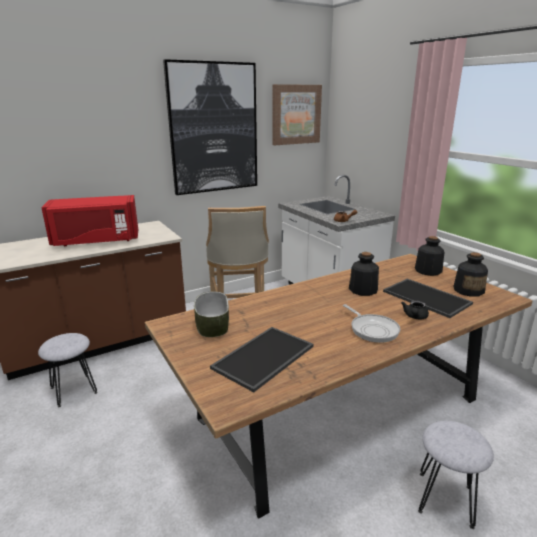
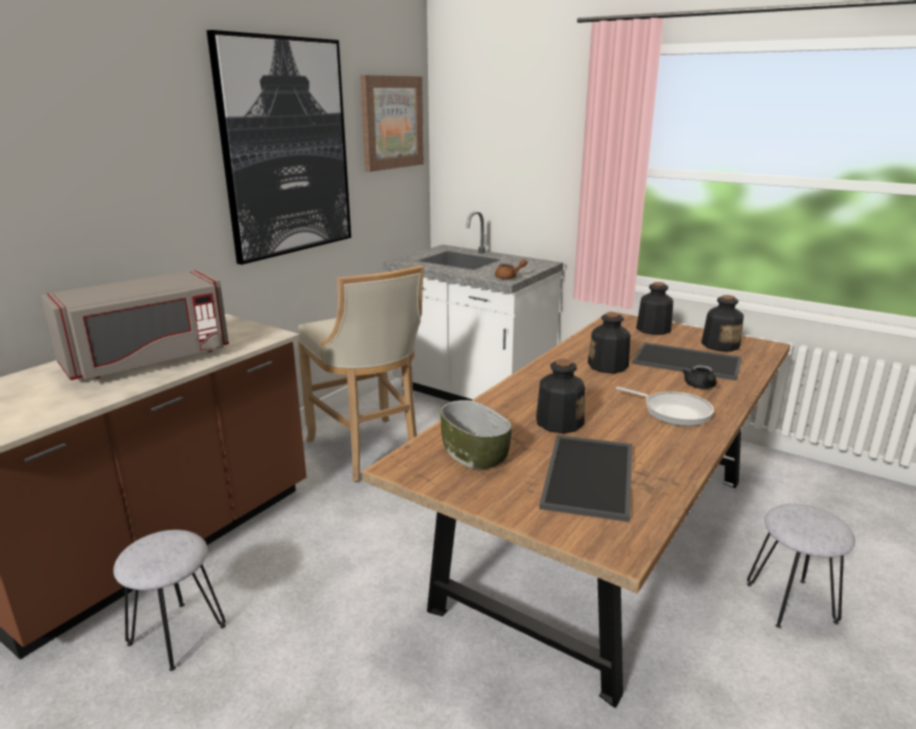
camera: 25 degrees left, 0 degrees up
(96, 241) = (148, 360): red microwave -> grey microwave
(285, 319) = (559, 422): none -> bottle

